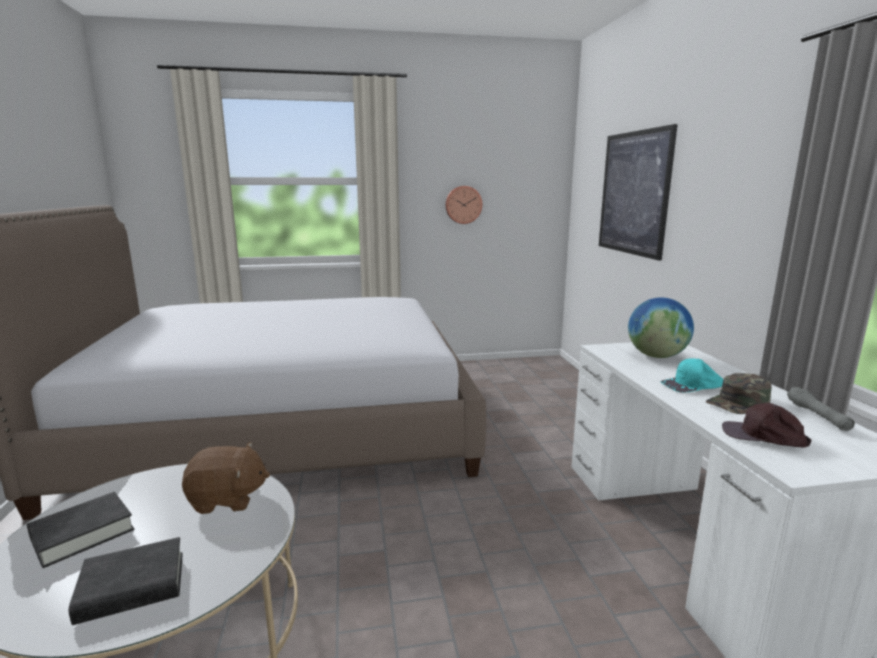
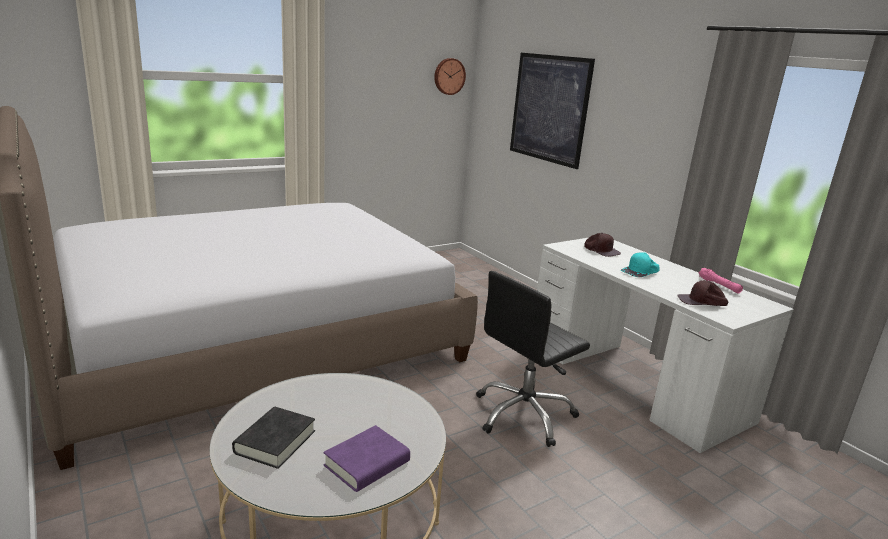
camera: 25 degrees left, 5 degrees up
(132, 587) = (367, 464): black book -> purple book
(227, 499) = (362, 398): brown plush toy -> none
(463, 204) = (381, 105): wall clock -> wall clock (449, 76)
(501, 558) = (524, 414): none -> black office chair
(656, 356) = (601, 250): globe -> brown cap
(738, 402) = (674, 281): green cap -> none
(817, 416) = (719, 285): grey flashlight -> pink flashlight

